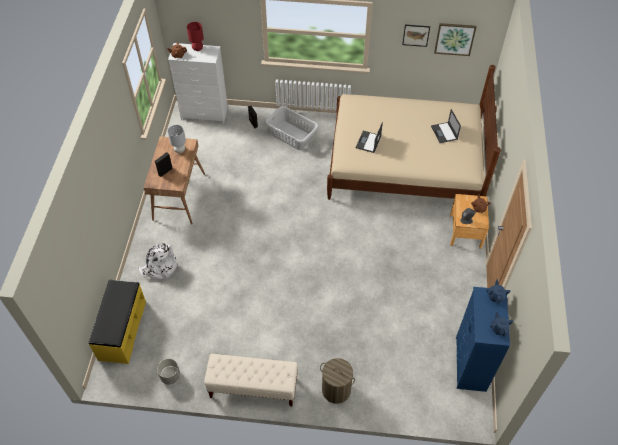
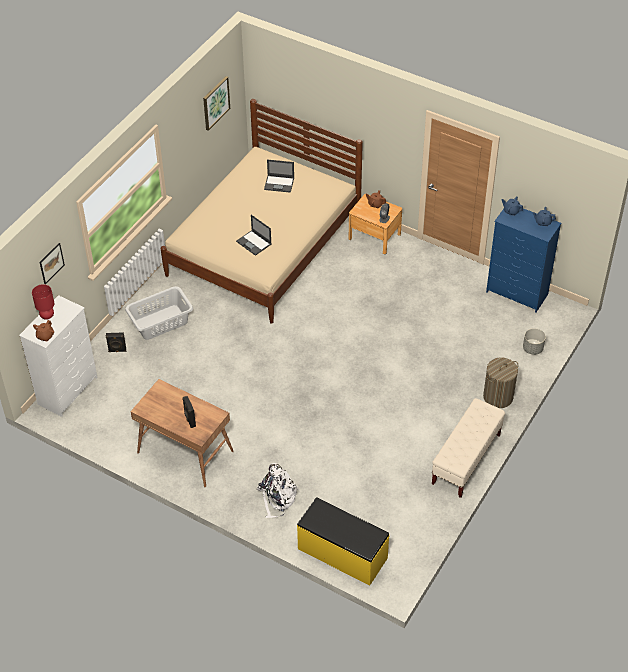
camera: 65 degrees left, 5 degrees down
(170, 376) = (420, 525): grey planter -> grey planter (532, 349)
(179, 150) = (166, 398): grey table lamp -> none
(416, 35) = (191, 126): picture -> picture (51, 263)

